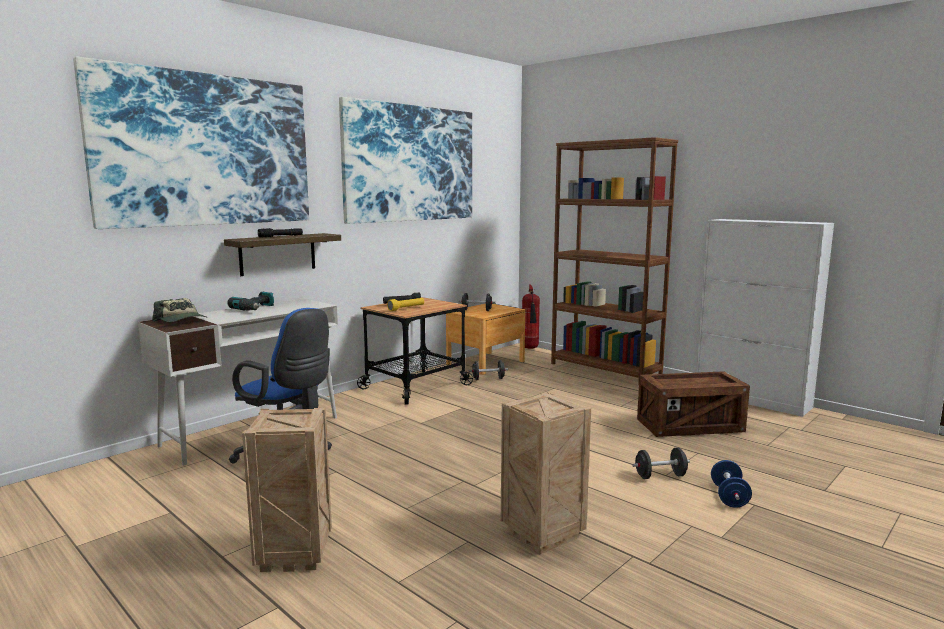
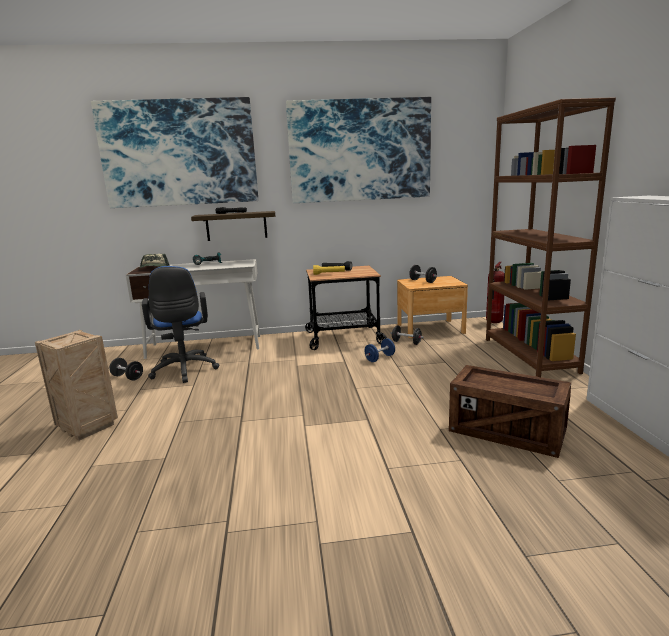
camera: 40 degrees right, 5 degrees up
(540, 533) = (209, 473): crate -> none
(660, 476) = (380, 467): black dumbbell -> black dumbbell (127, 377)
(729, 497) = (403, 512): blue dumbbell -> blue dumbbell (380, 358)

